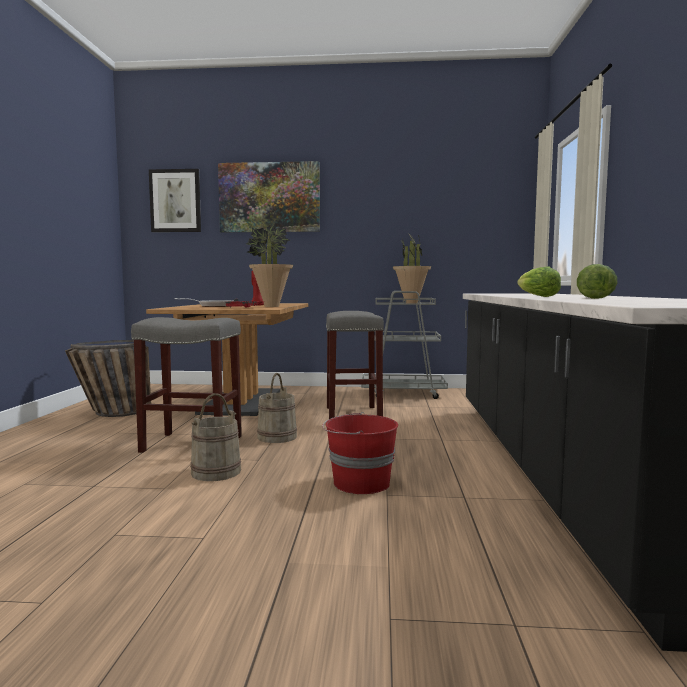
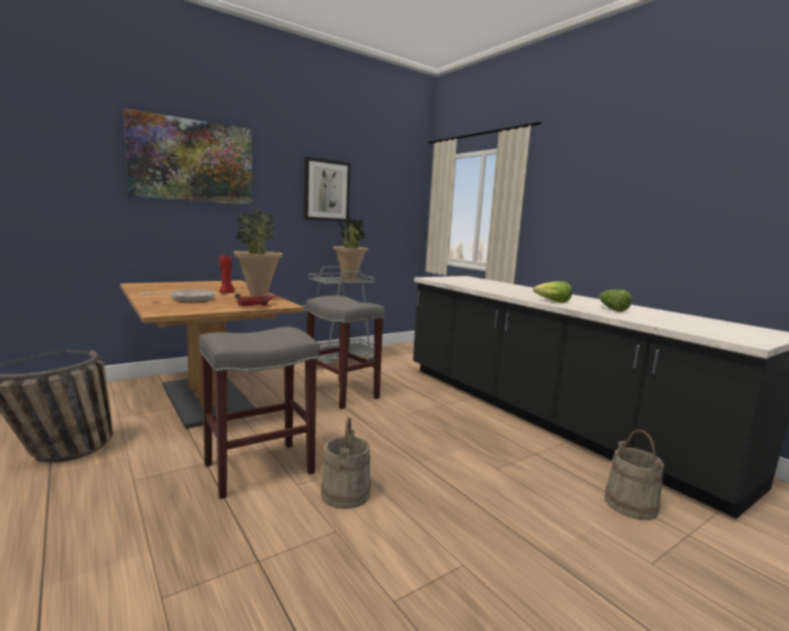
camera: 40 degrees left, 5 degrees up
(175, 201) = (55, 148): picture -> picture (326, 190)
(277, 437) = (323, 435): beige bucket -> beige bucket (630, 504)
(360, 483) = (465, 464): red bucket -> none

